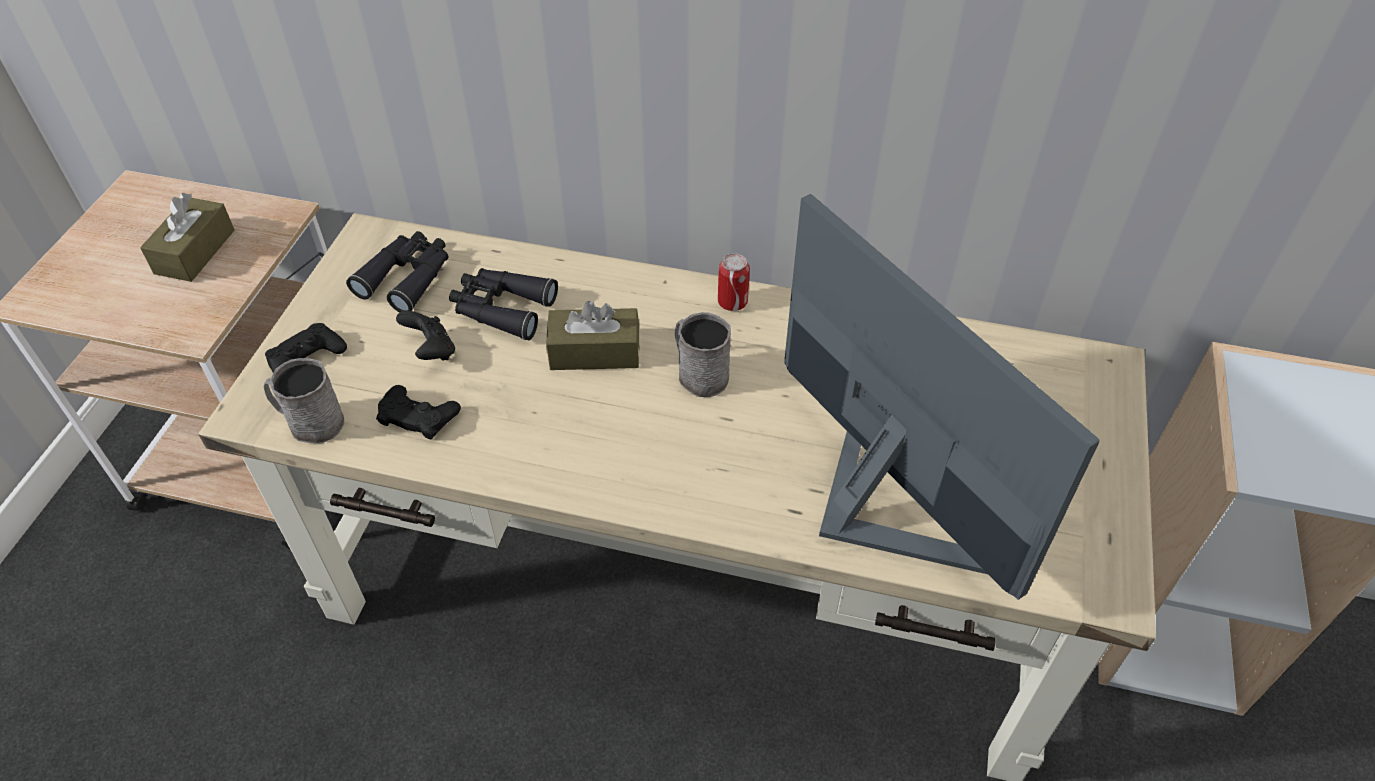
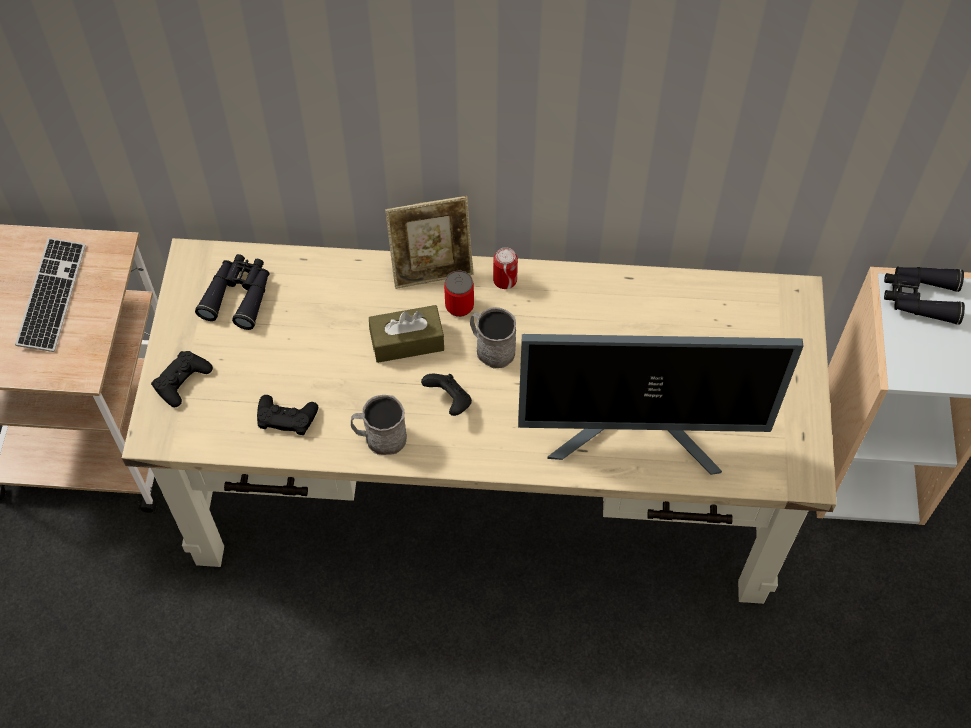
camera: 10 degrees left, 10 degrees up
(195, 252) = (52, 296): brown tissue box -> keyboard
(310, 422) = (205, 435): grey mug -> grey mug (380, 438)
(431, 351) = (279, 359): black game controller -> black game controller (449, 401)
(501, 309) = (323, 313): black binoculars -> black binoculars (919, 298)
(645, 279) = (432, 269): none -> picture frame
(669, 322) = (459, 306): none -> can
(878, 503) = (640, 434): monitor -> monitor turned 135 degrees clockwise

